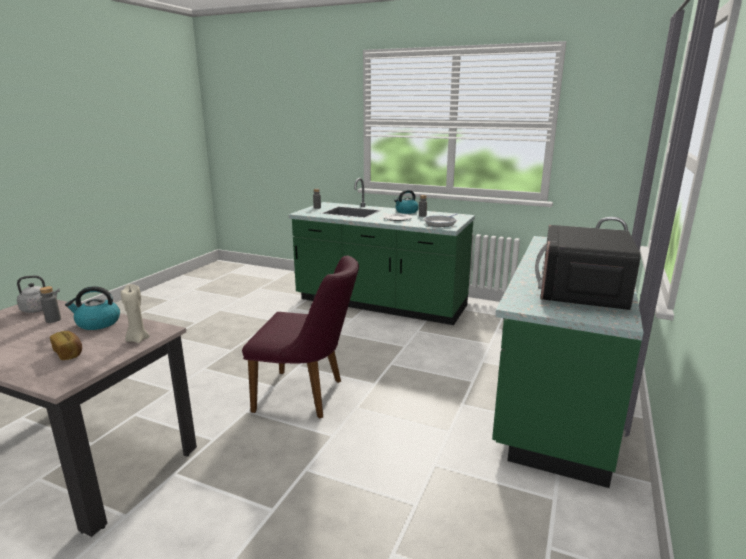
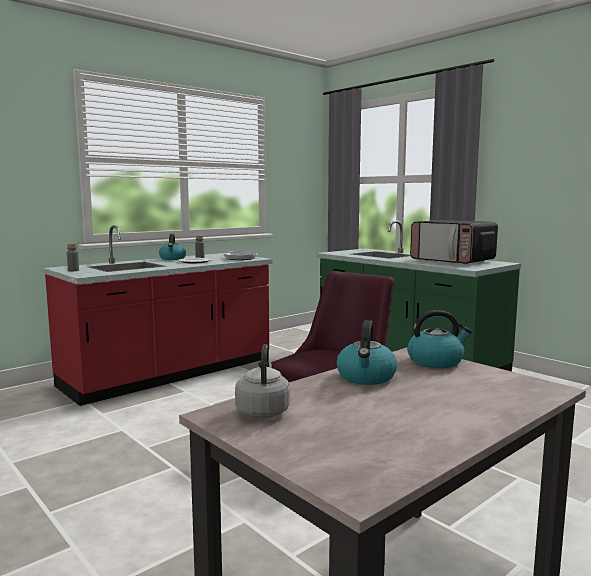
camera: 65 degrees left, 10 degrees down
(53, 320) = (328, 400): grey bottle -> none
(69, 353) = (464, 387): bread -> none
(137, 339) = (436, 361): beige candle -> kettle
(380, 304) = (169, 374): green counter -> red counter

